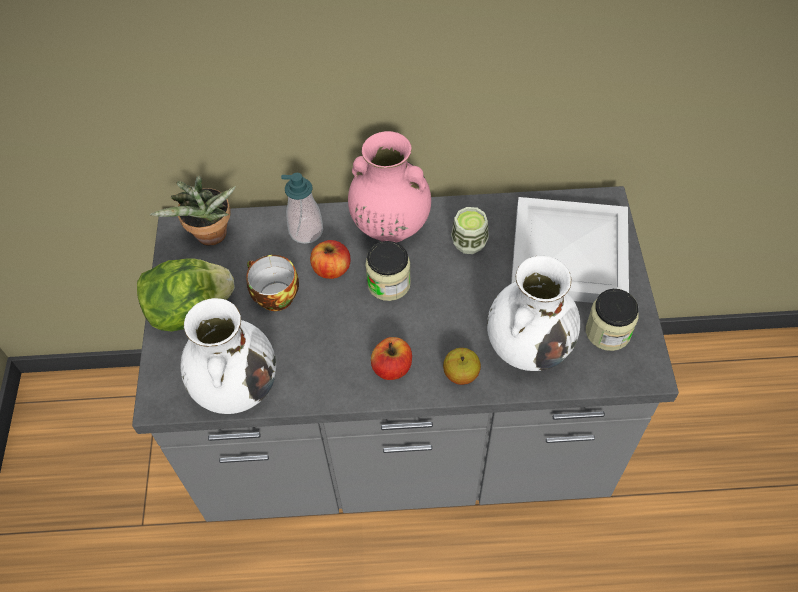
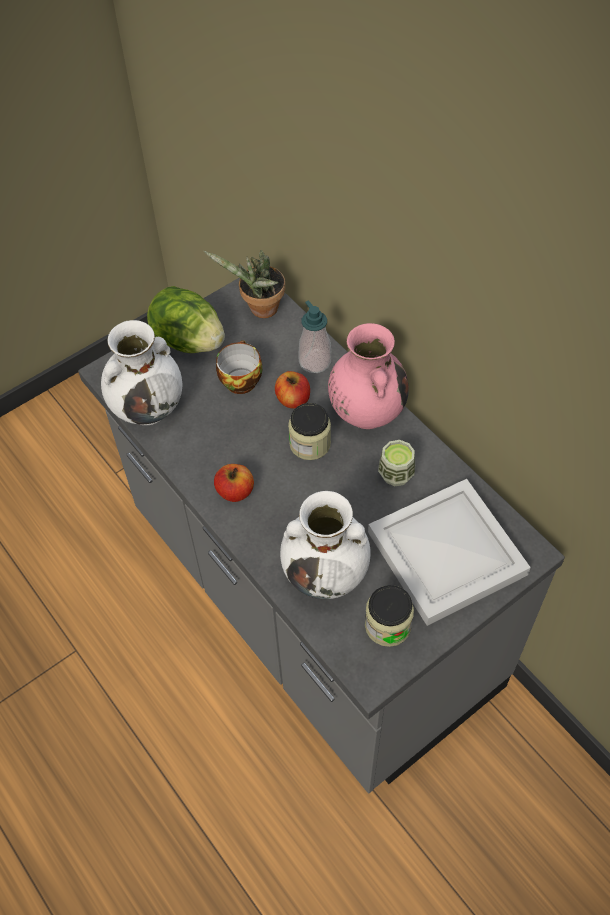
camera: 55 degrees right, 0 degrees up
(461, 374) = (264, 540): apple -> none

